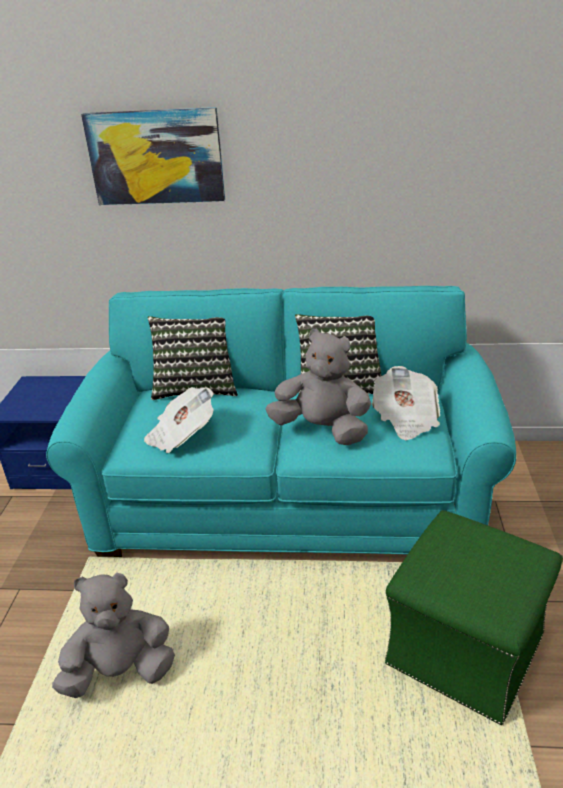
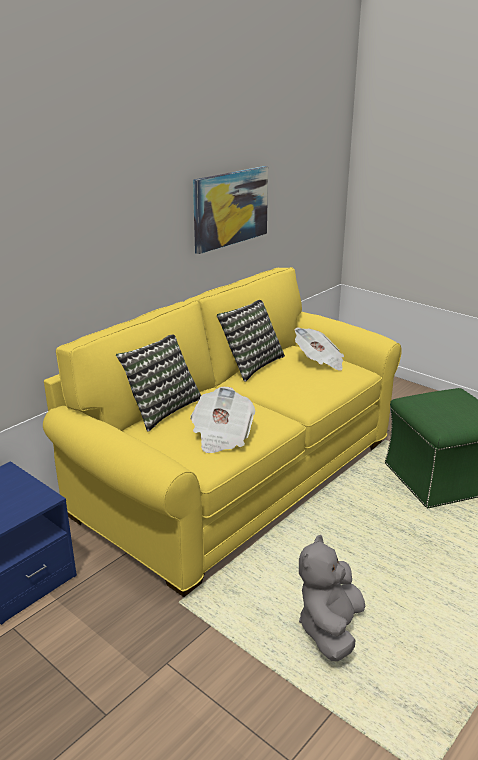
camera: 55 degrees left, 5 degrees down
(156, 157) = (75, 200): picture -> picture (230, 208)
(288, 498) = (238, 477): turquoise sofa -> yellow sofa
(322, 430) = (293, 388): grey plush toy -> none

